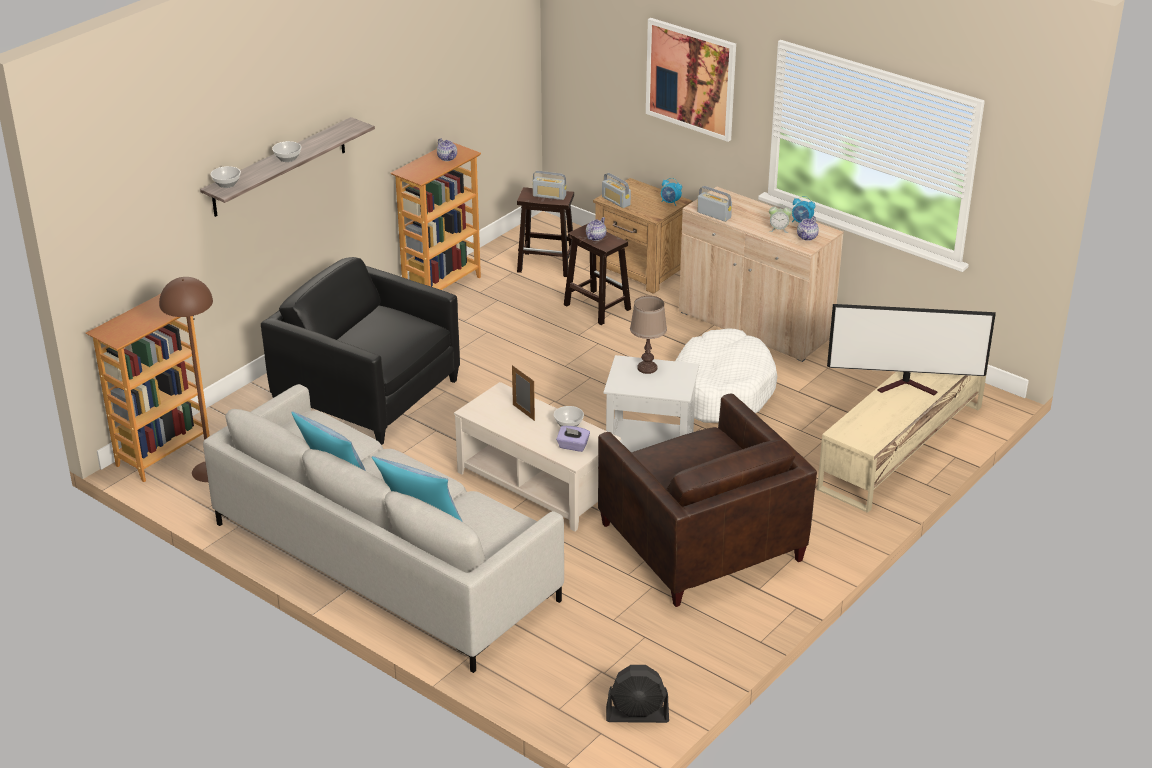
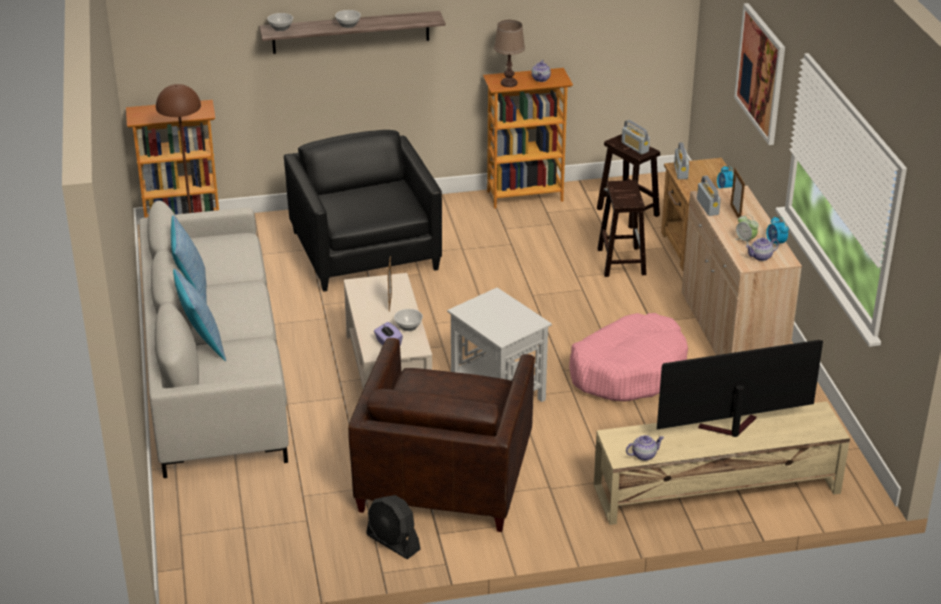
camera: 40 degrees right, 0 degrees up
(595, 237) = (624, 193): teapot -> teapot (644, 455)
(637, 715) = (223, 571): black fan -> black fan (393, 542)
(647, 368) = (505, 307): brown table lamp -> brown table lamp (508, 83)
(721, 390) = (628, 370): white dog bed -> pink dog bed
(741, 211) = (735, 213): none -> picture frame
(908, 386) = (729, 429): television -> television turned 120 degrees clockwise

